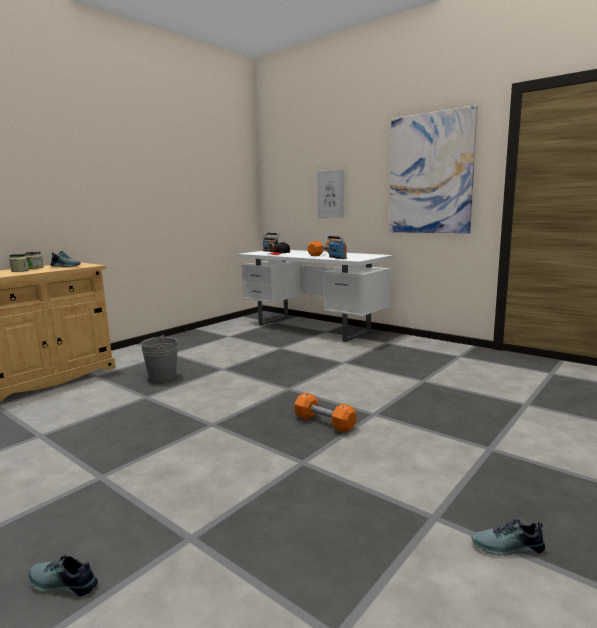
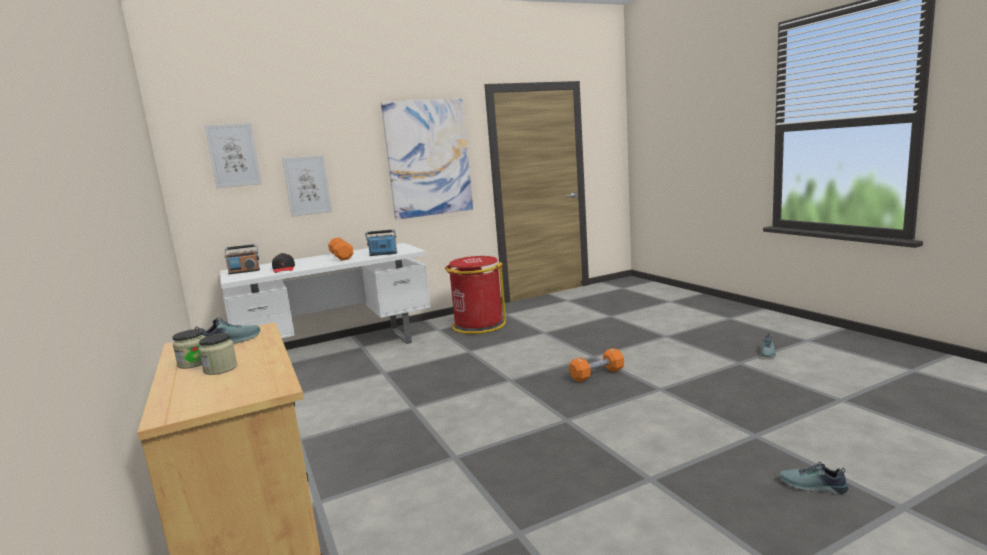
camera: 65 degrees left, 0 degrees up
(61, 585) = (812, 486): shoe -> shoe turned 75 degrees clockwise
(162, 377) = (393, 446): grey bucket -> none
(291, 168) = (233, 155): none -> picture
(412, 352) = (478, 325): none -> red trash can

